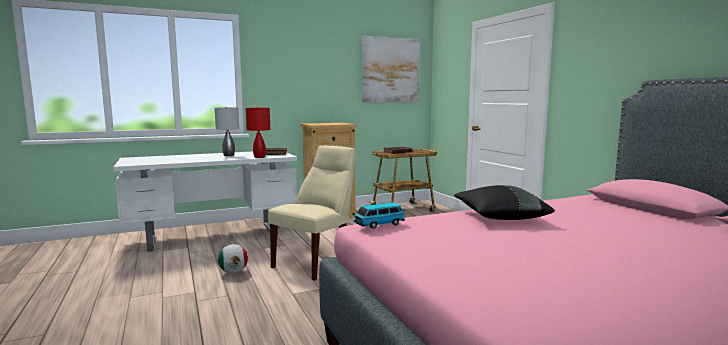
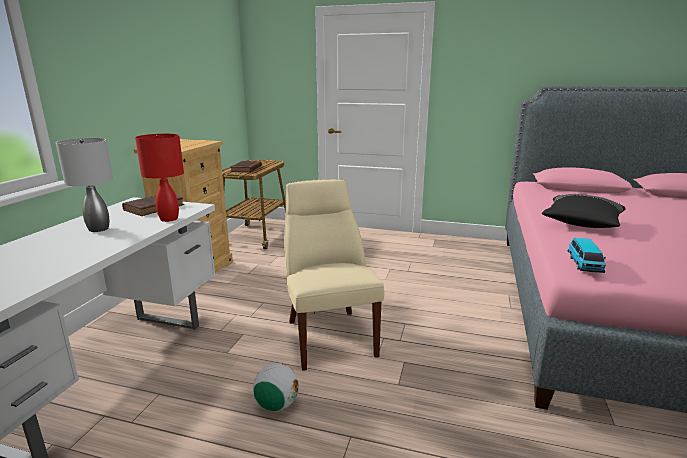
camera: 50 degrees left, 10 degrees up
(390, 70) = (211, 60): picture -> none

